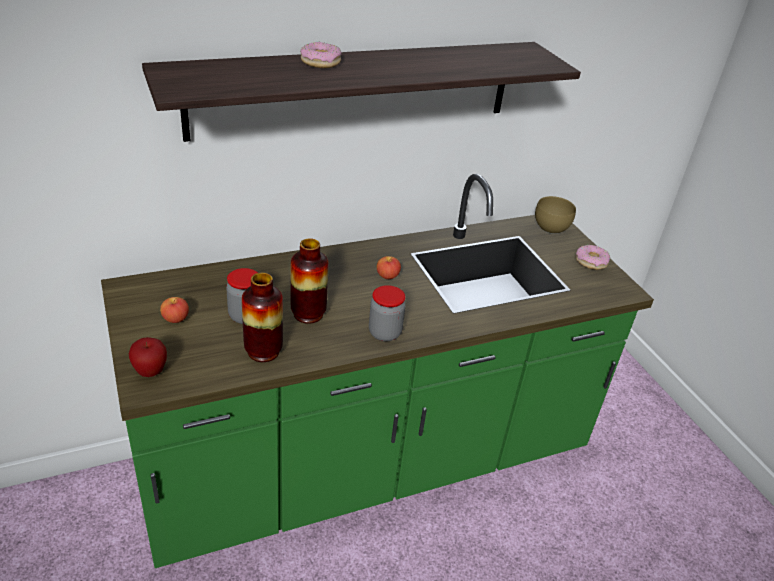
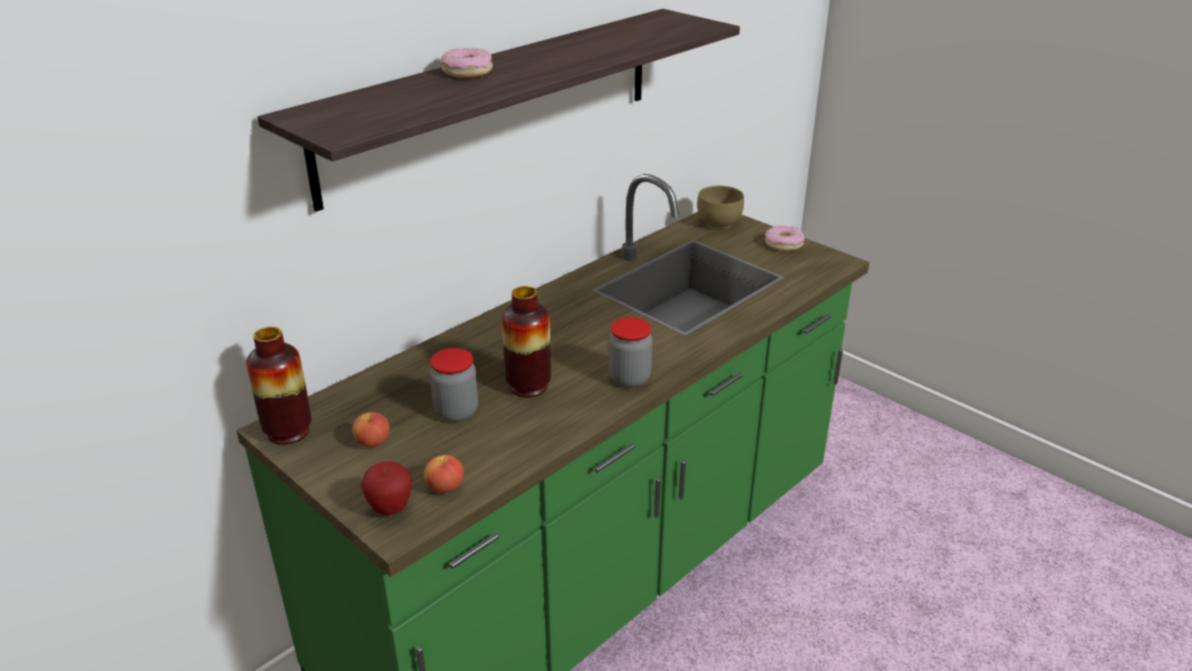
camera: 20 degrees left, 5 degrees down
(263, 351) = (509, 441): vase -> vase (288, 432)
(387, 276) = (585, 320): apple -> apple (445, 487)

